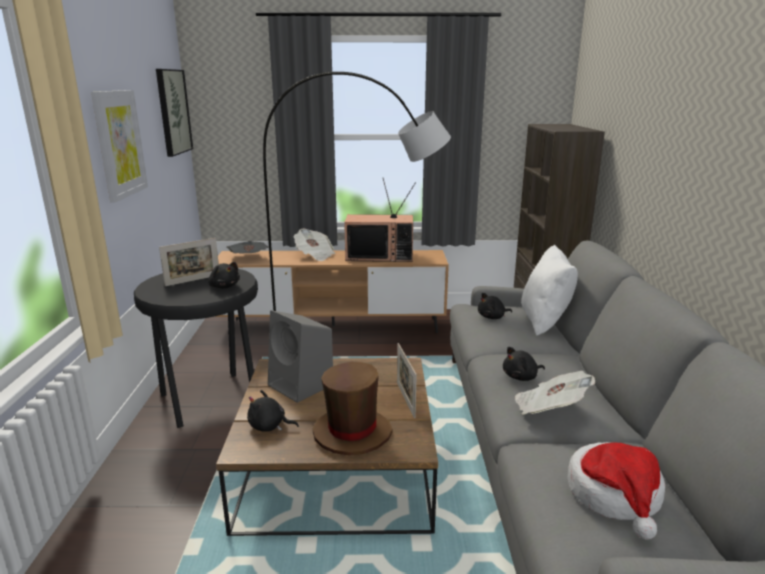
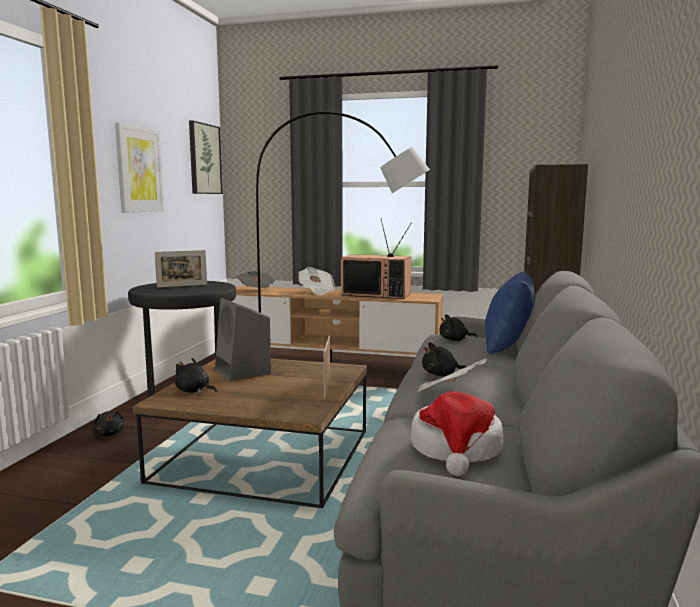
camera: 15 degrees right, 10 degrees down
(224, 286) = (203, 289): black plush toy -> black plush toy (109, 433)
(352, 433) = (260, 401): brown hat -> none
(544, 321) = (508, 346): white pillow -> blue pillow

